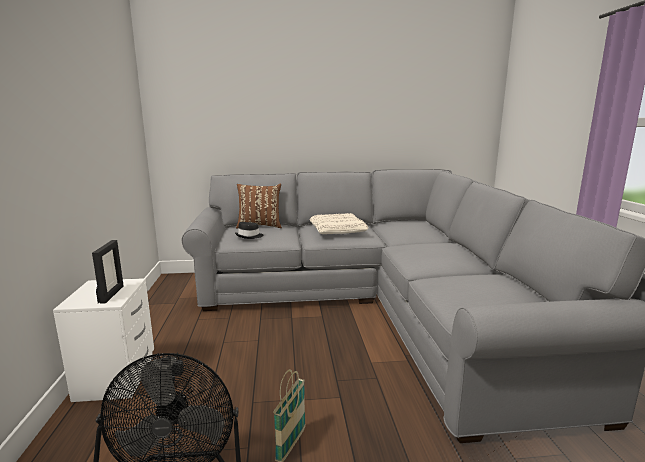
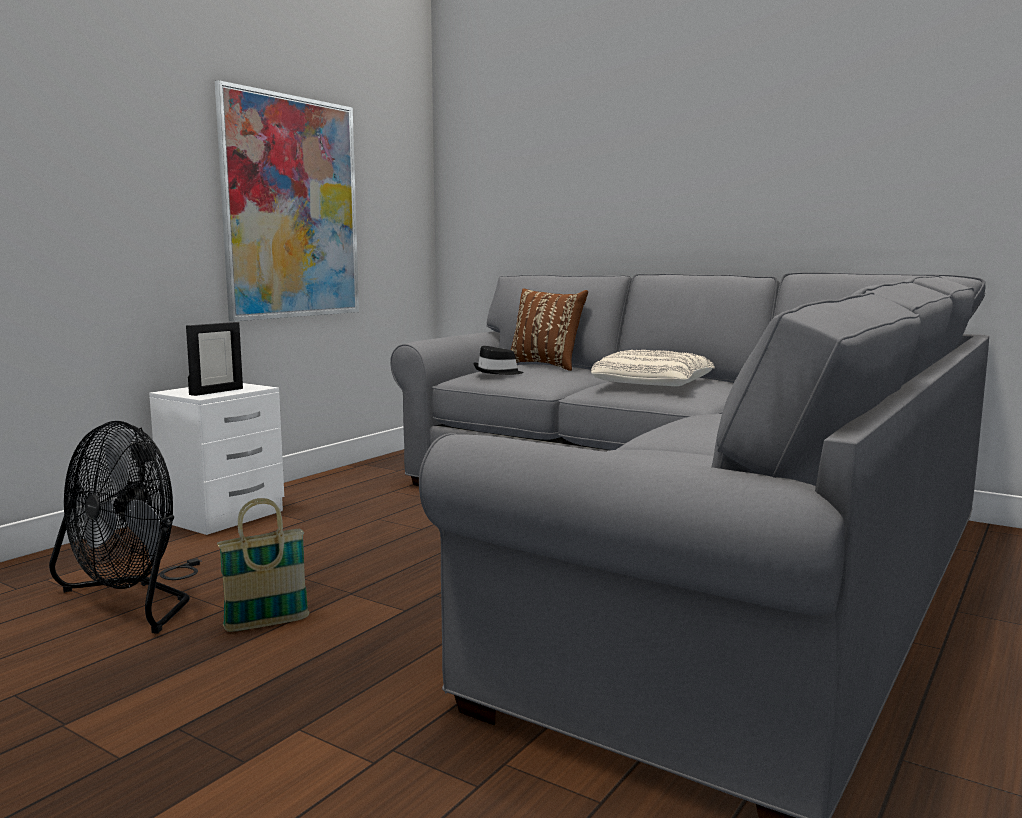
camera: 40 degrees right, 5 degrees down
(94, 144) = (292, 208): none -> picture

